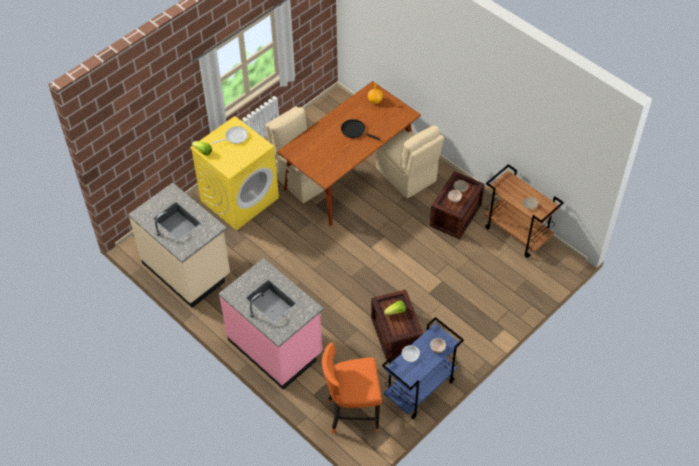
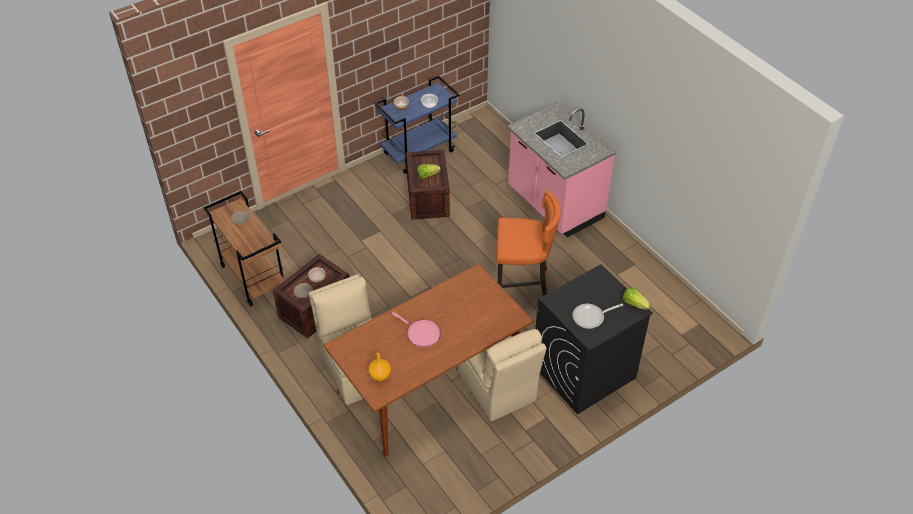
camera: 170 degrees left, 5 degrees down
(187, 269) = (651, 294): beige counter -> none
(240, 199) = (583, 372): yellow washing machine -> black washing machine
(352, 414) = (488, 143): orange stool -> orange stool (522, 287)
(355, 131) = (421, 334): black frying pan -> pink frying pan

